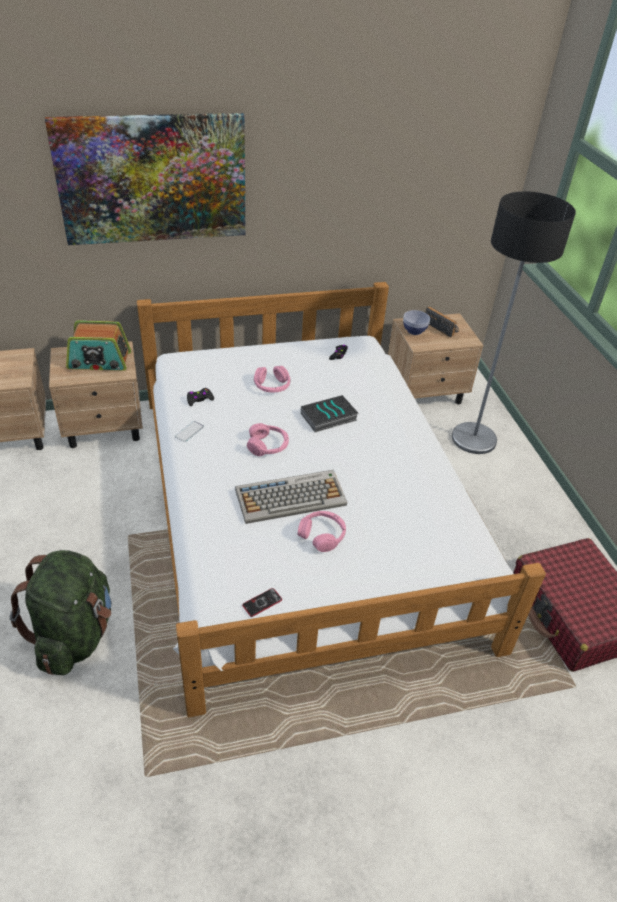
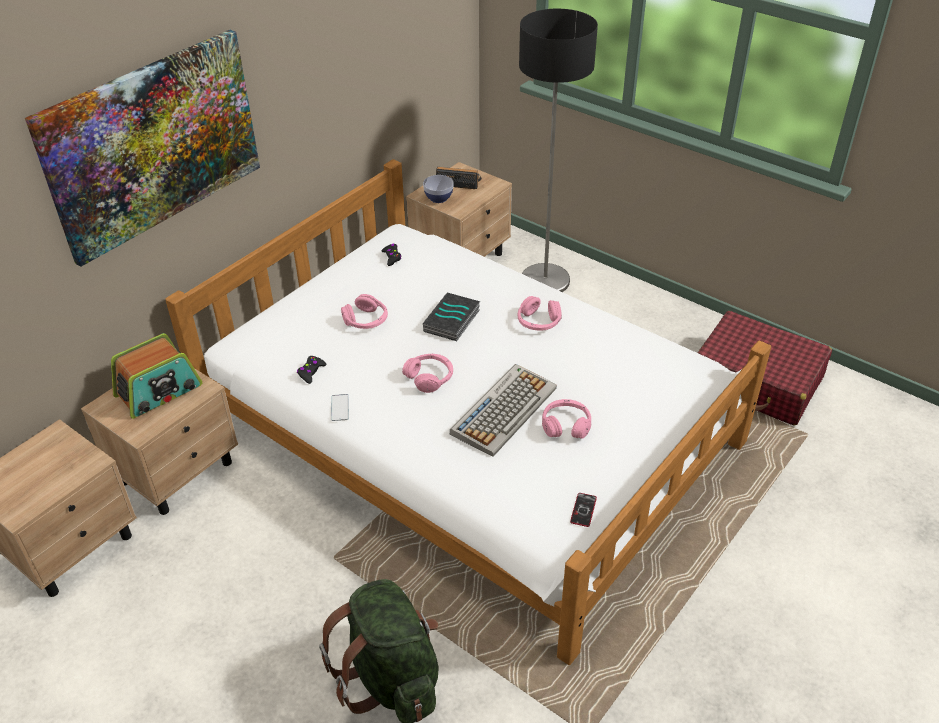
camera: 35 degrees left, 0 degrees up
(390, 452) = (538, 322): none -> pink headphones

